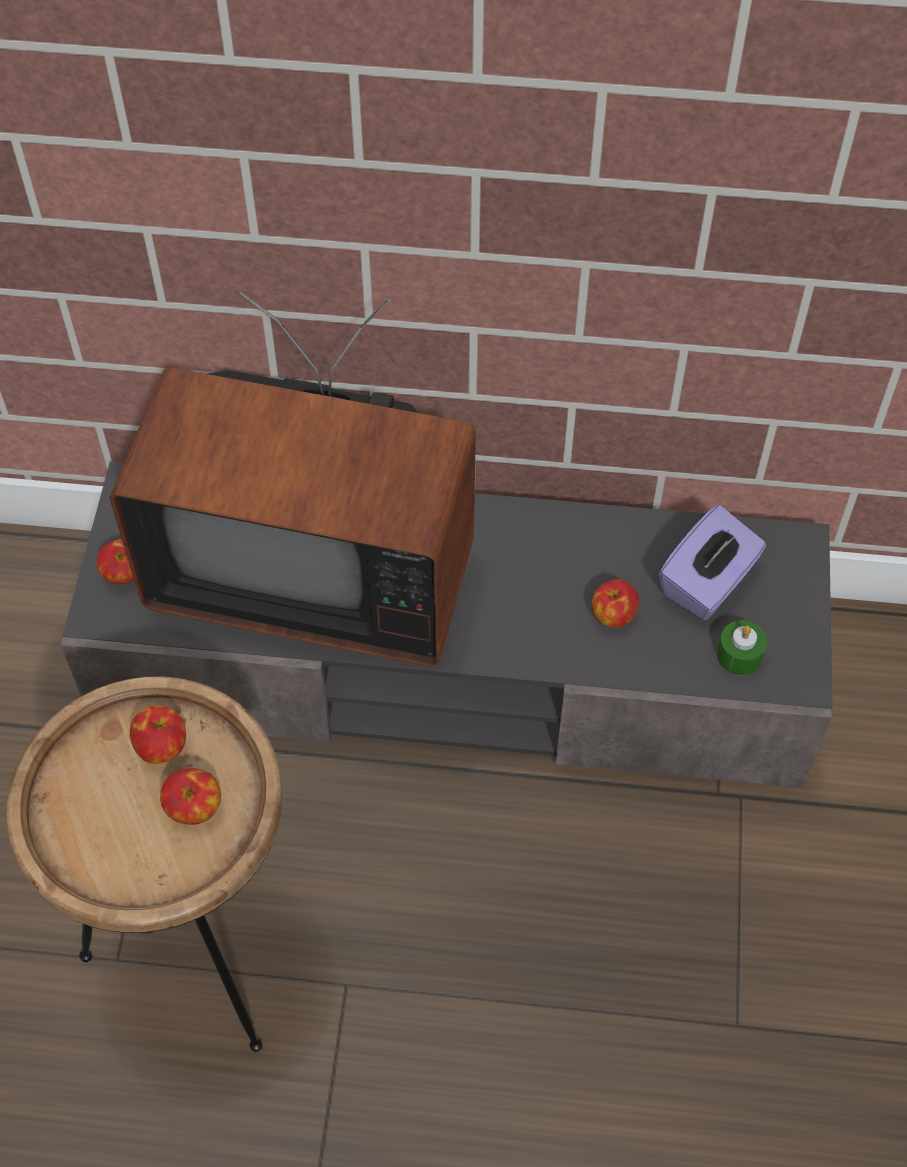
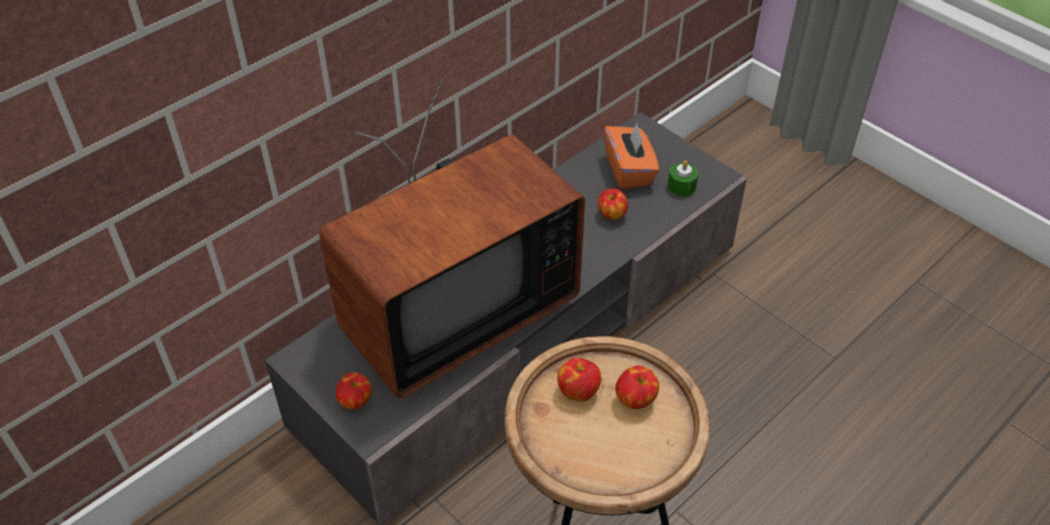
camera: 50 degrees left, 10 degrees down
(708, 583) = (629, 170): purple tissue box -> orange tissue box

